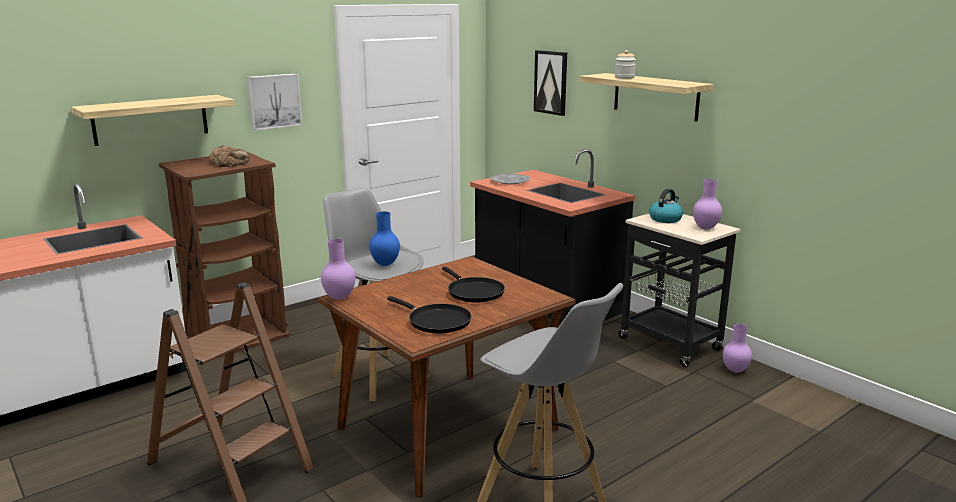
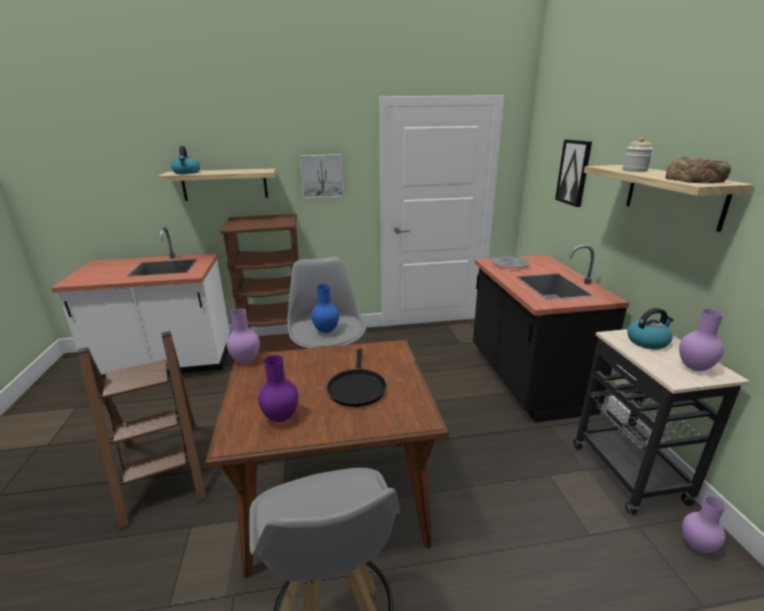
camera: 30 degrees right, 5 degrees up
(113, 106) = (187, 173): none -> kettle
(230, 162) = (267, 222): bread -> bread (694, 179)
(436, 321) = (280, 418): black frying pan -> purple vase

